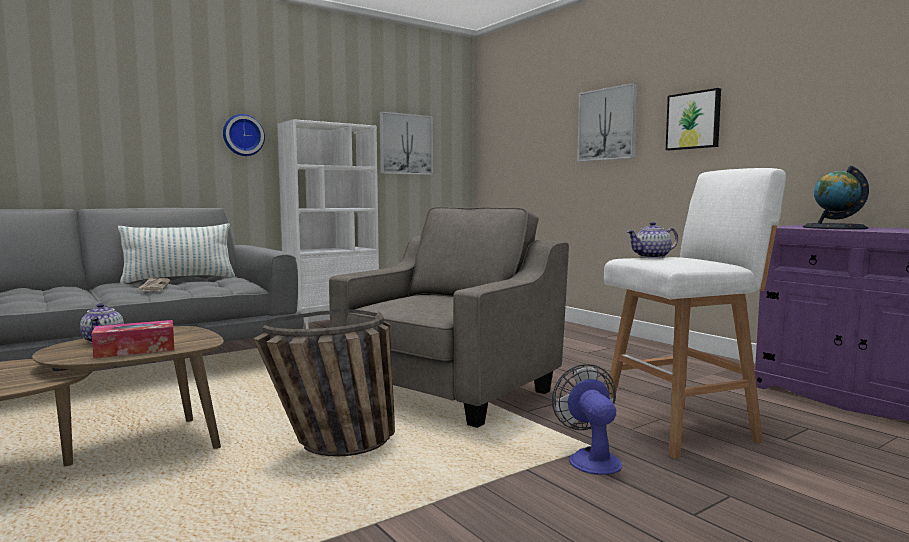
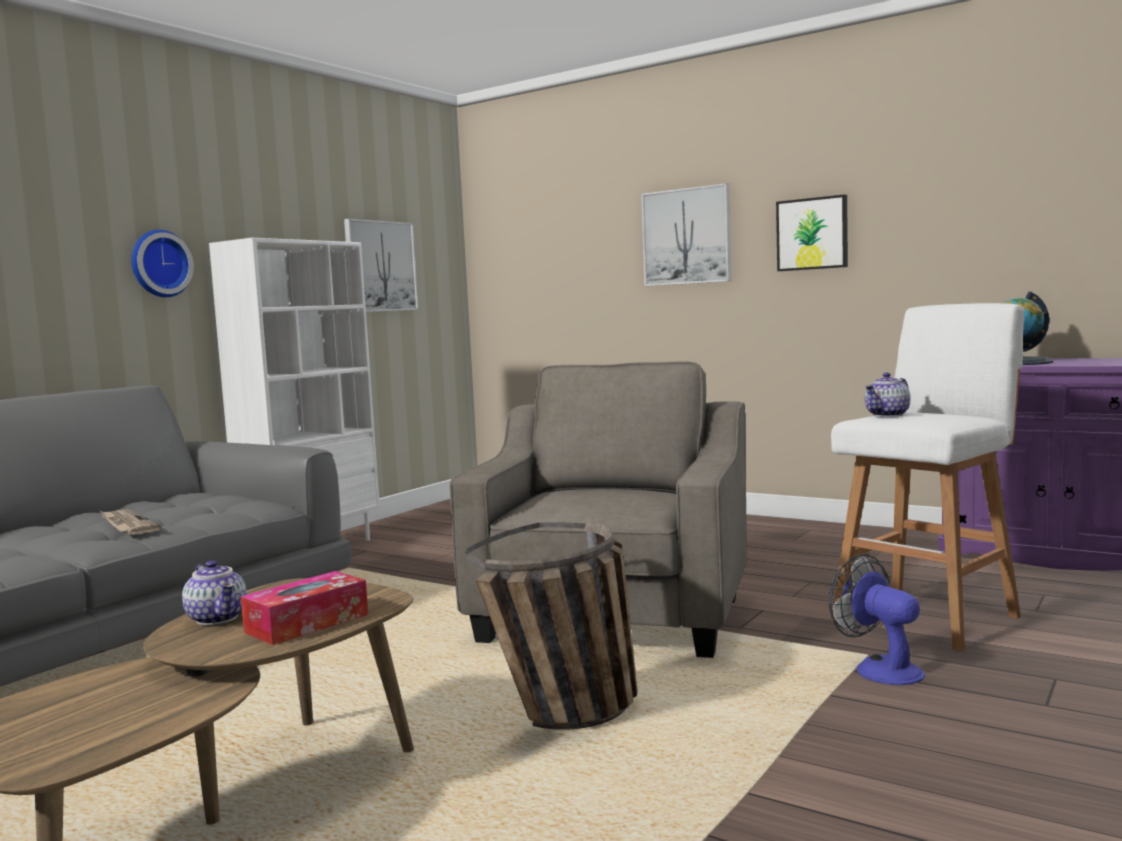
camera: 20 degrees left, 0 degrees up
(179, 279) = (129, 509): pillow -> none

